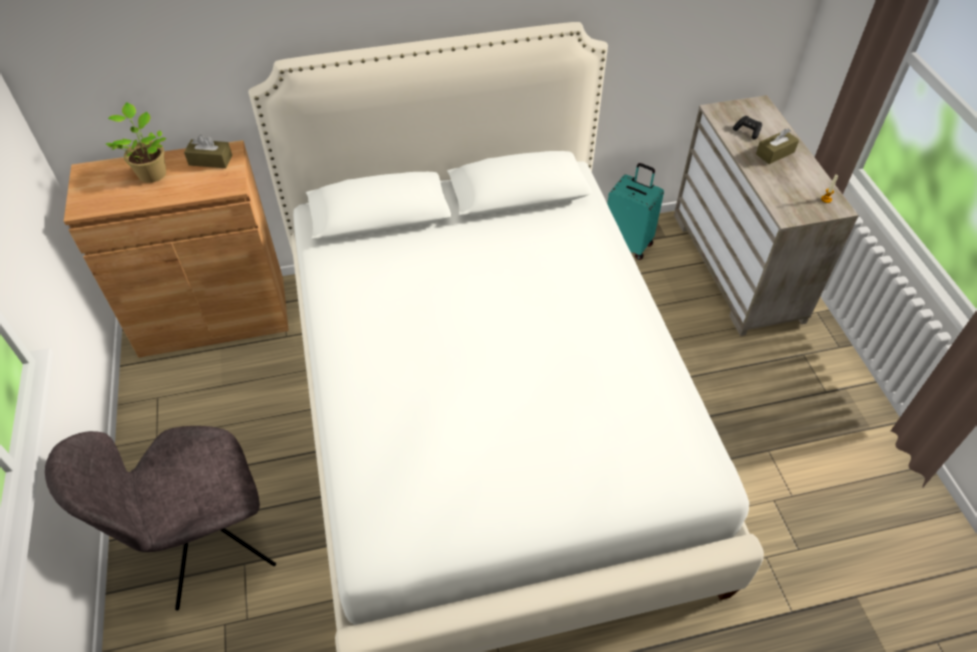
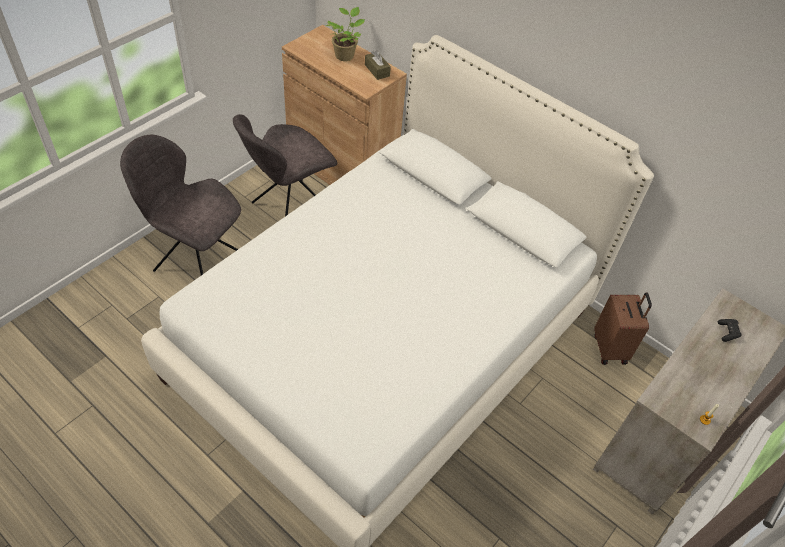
camera: 50 degrees right, 0 degrees up
(224, 402) = (290, 210): none -> grey chair
(628, 243) = (610, 348): turquoise suitcase -> brown suitcase
(775, 153) = (722, 362): brown tissue box -> none

